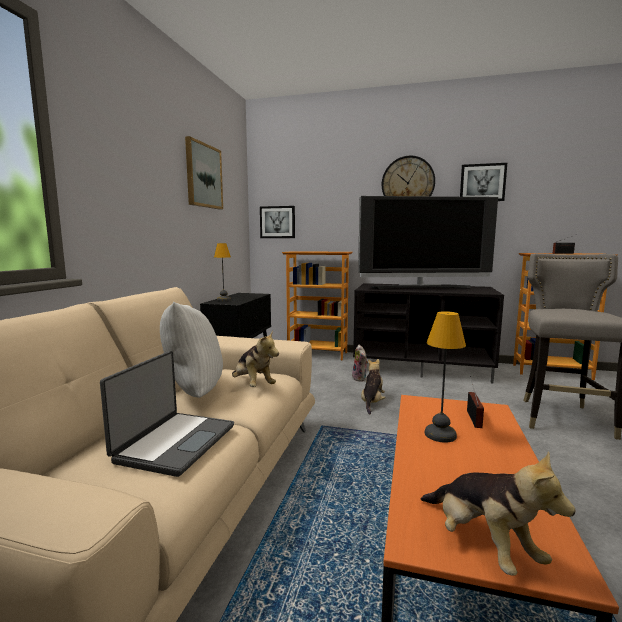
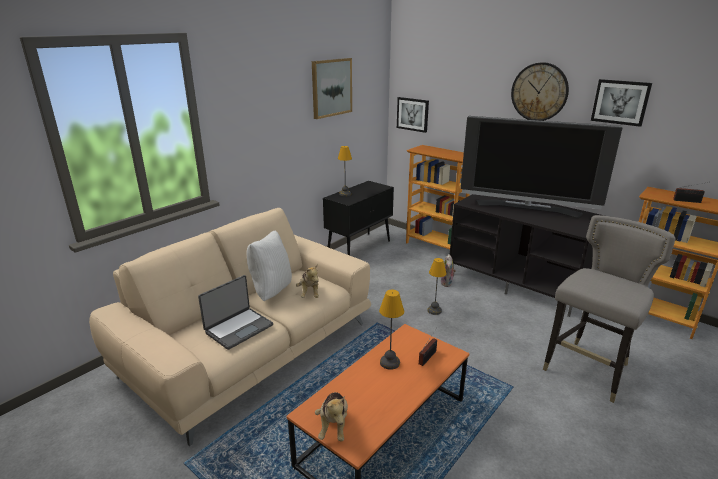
camera: 25 degrees right, 15 degrees up
(372, 402) = (434, 311): plush toy -> table lamp

